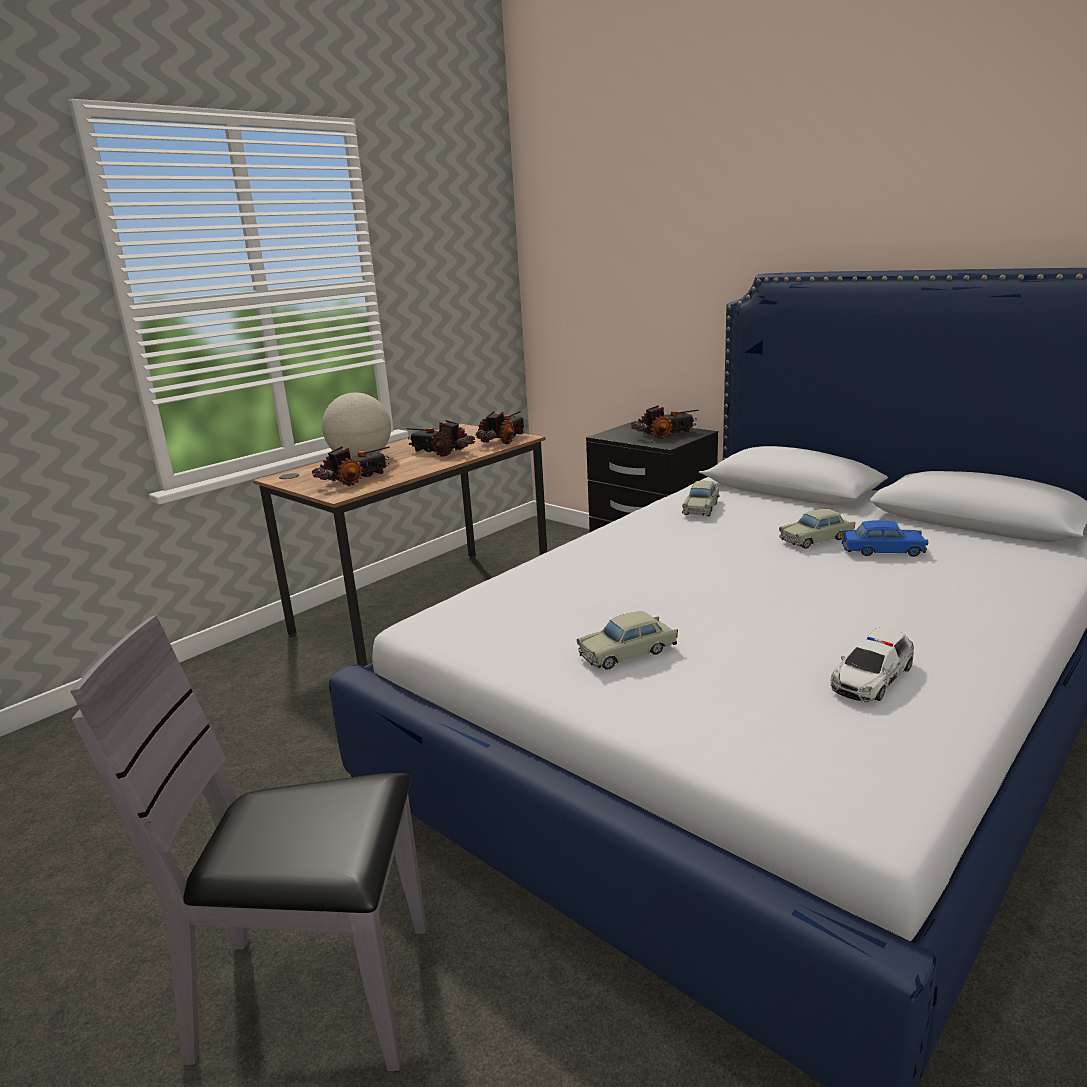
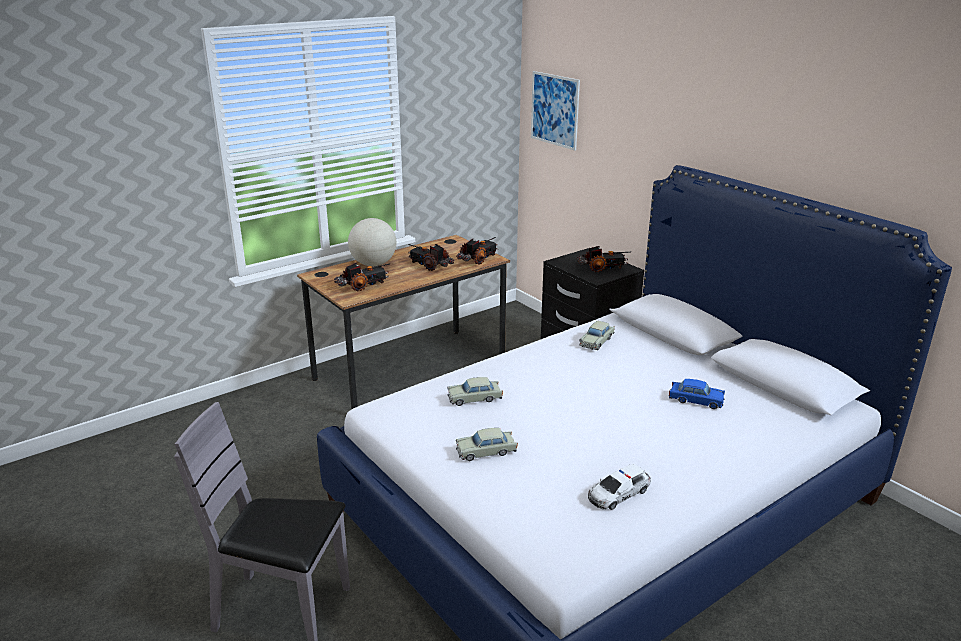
camera: 10 degrees right, 5 degrees up
(568, 252) = (554, 110): none -> picture
(816, 539) = (657, 383): beige toy car -> beige toy car (474, 398)

